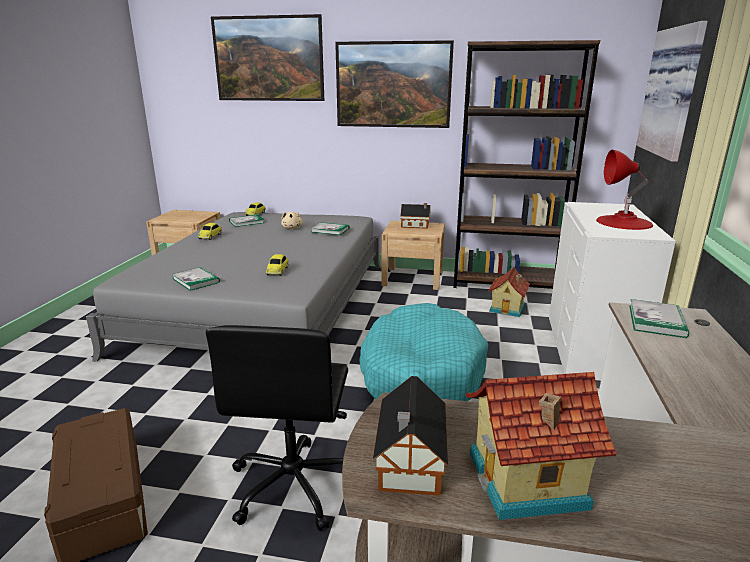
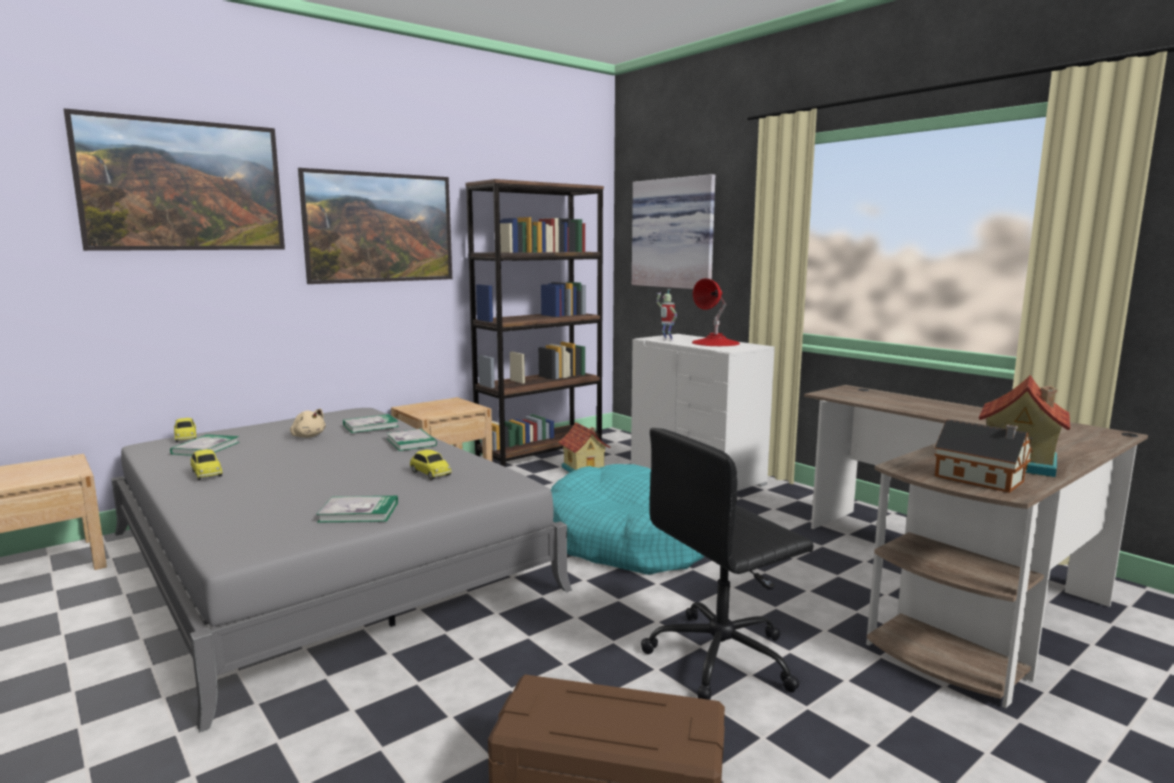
camera: 50 degrees left, 10 degrees down
(294, 484) = (723, 657): black office chair -> black office chair turned 105 degrees clockwise
(416, 225) = (435, 405): toy house -> none
(588, 209) = (666, 340): none -> toy robot
(656, 321) = (849, 395): book -> book (411, 442)

